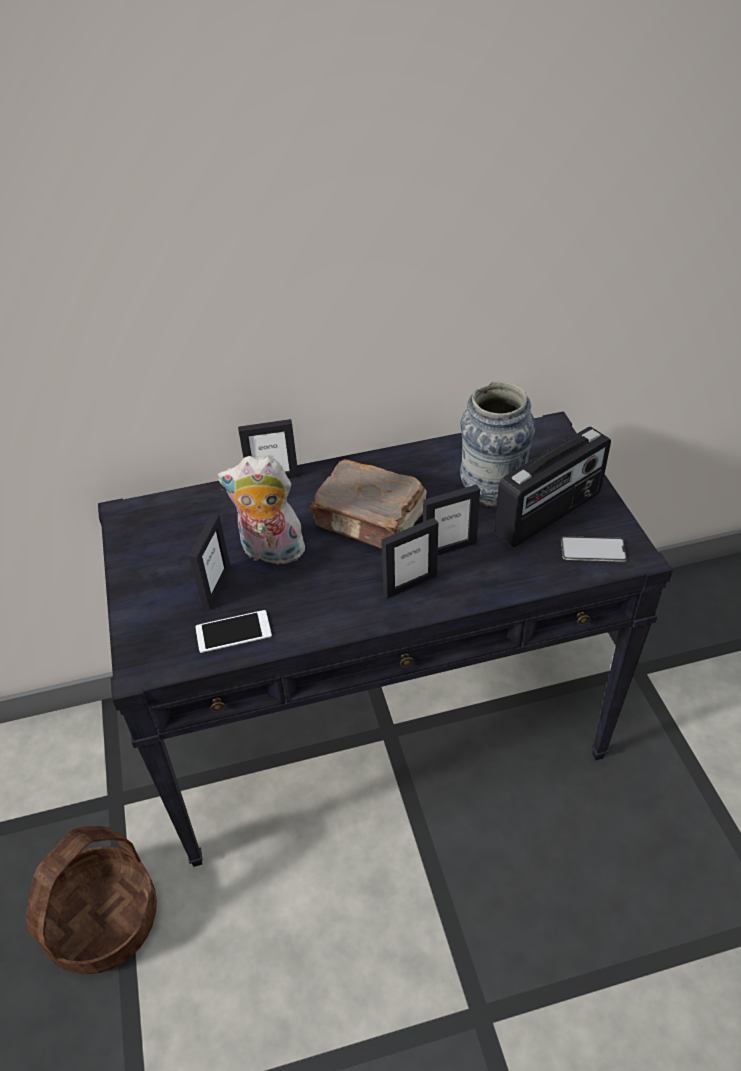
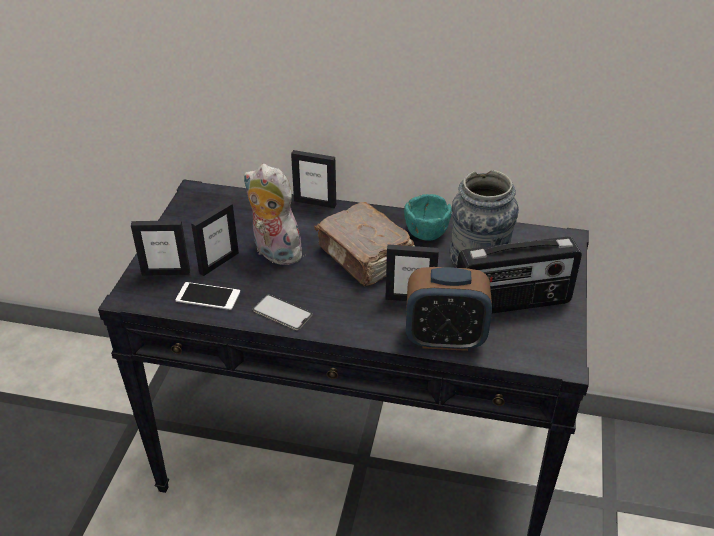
camera: 25 degrees right, 5 degrees down
(103, 919) = (78, 497): basket -> none
(410, 584) = (359, 313): picture frame -> picture frame (166, 272)
(413, 470) = (426, 232): none -> turquoise bowl
(513, 577) = (445, 339): none -> alarm clock
(593, 549) = (529, 343): phone -> phone (282, 312)

